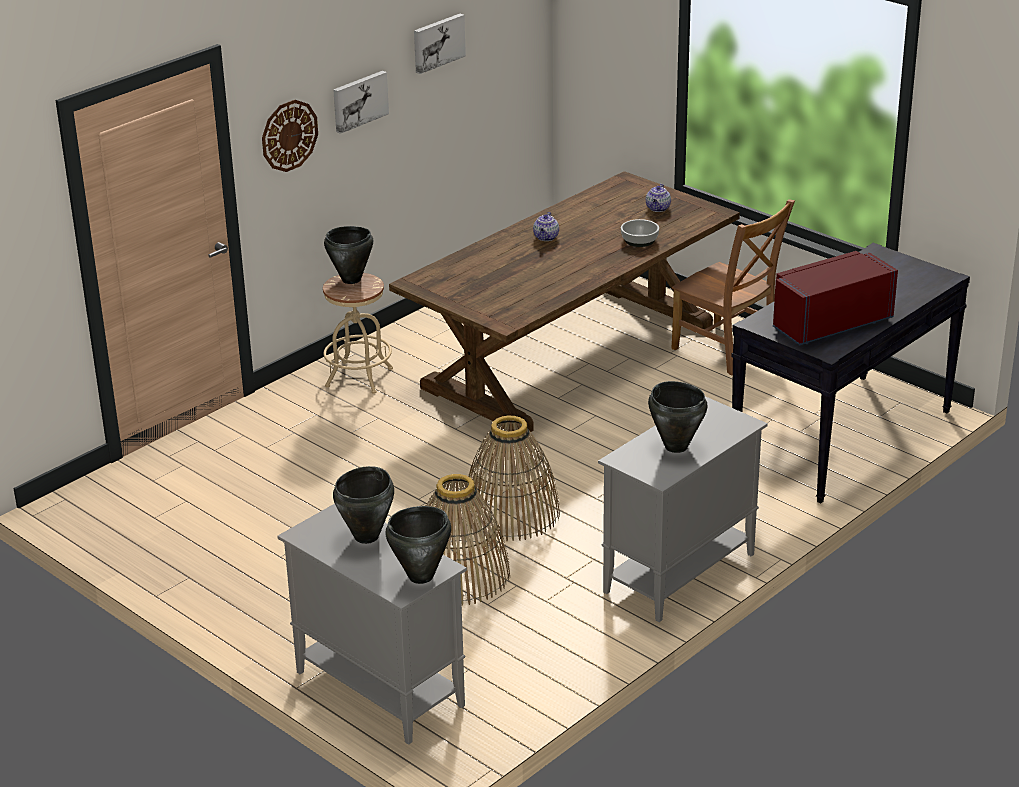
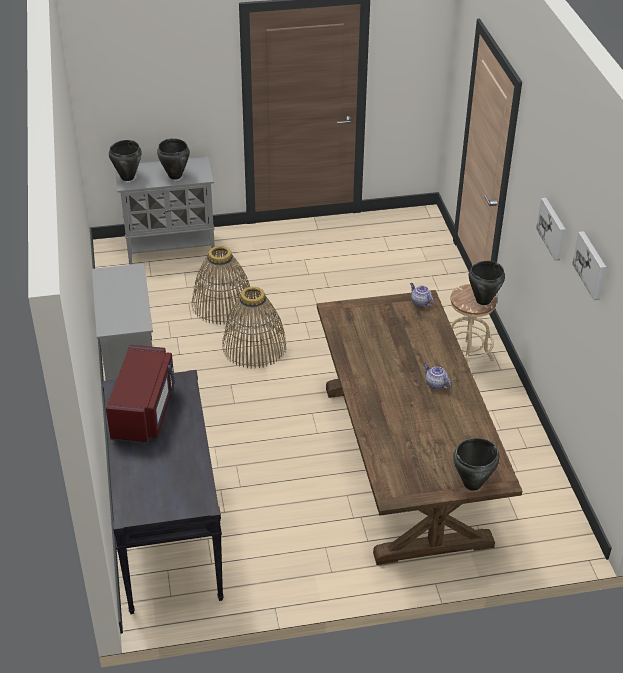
camera: 125 degrees right, 10 degrees up
(289, 135) = (527, 190): wall clock -> none
(639, 240) = (385, 426): bowl -> none
(658, 209) = (429, 467): teapot -> teapot (420, 302)
(676, 446) = (120, 293): black cooking pot -> black cooking pot (472, 484)
(727, 350) = (333, 549): brown chair -> none

